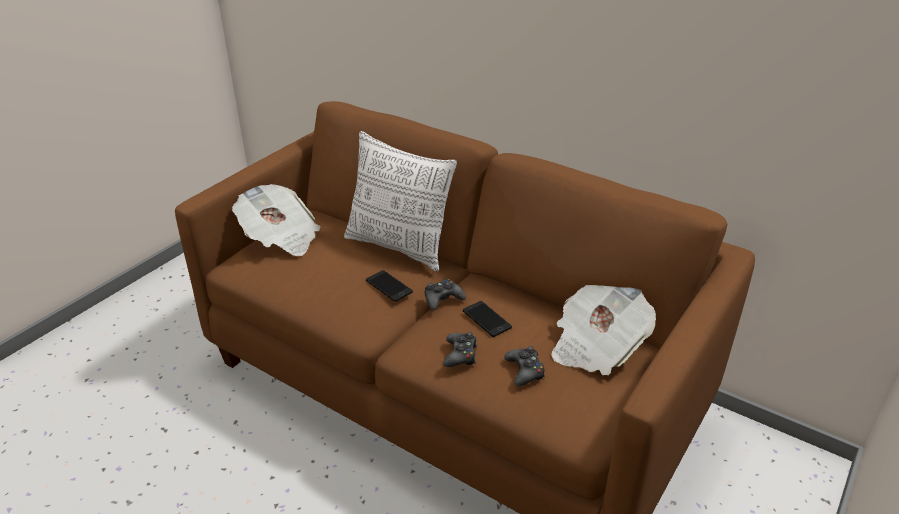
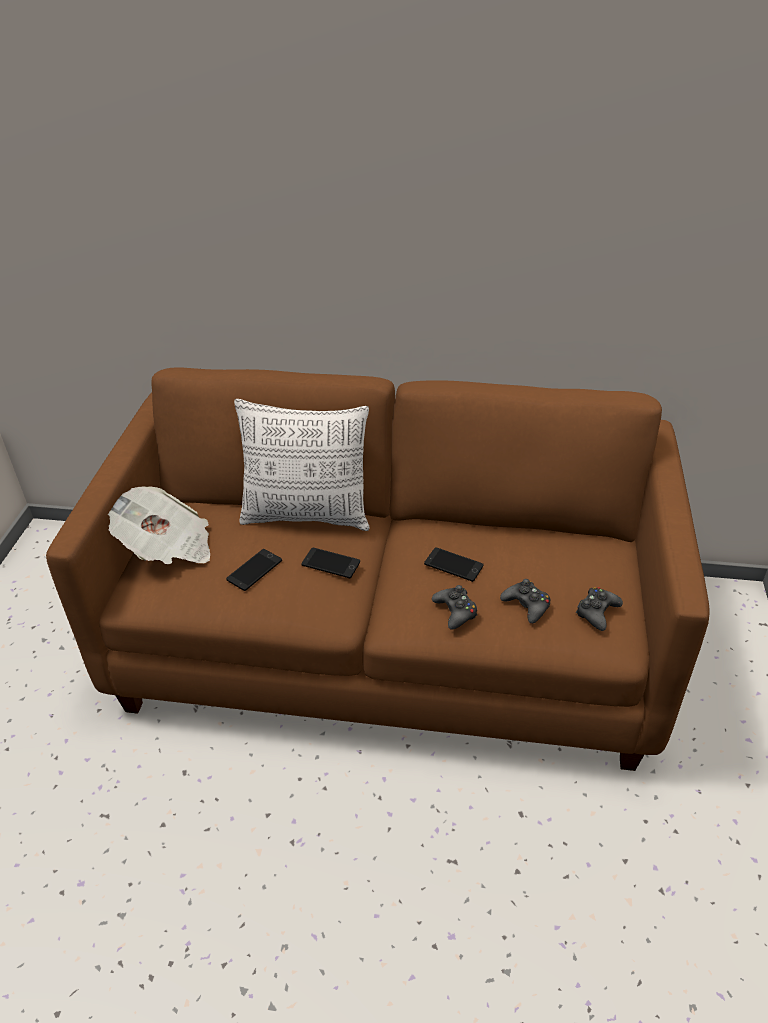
camera: 25 degrees left, 5 degrees up
(328, 273) = (254, 570): none -> phone
(442, 299) = (393, 558): black game controller -> black game controller (597, 612)
(596, 345) = (570, 556): newspaper -> none

